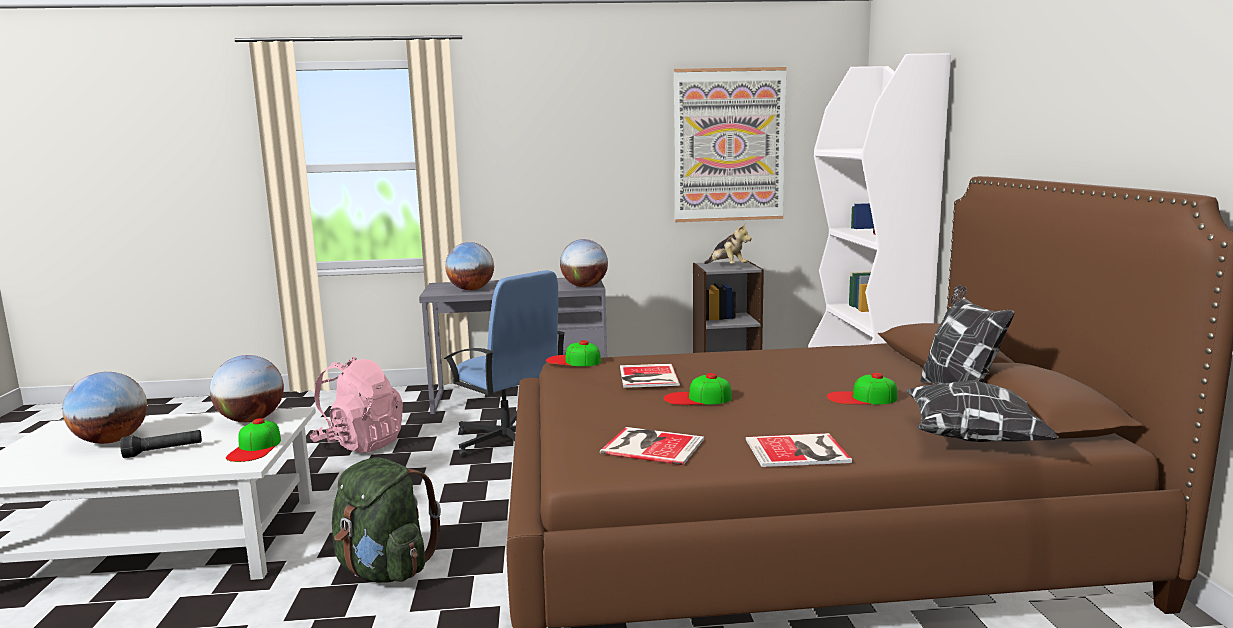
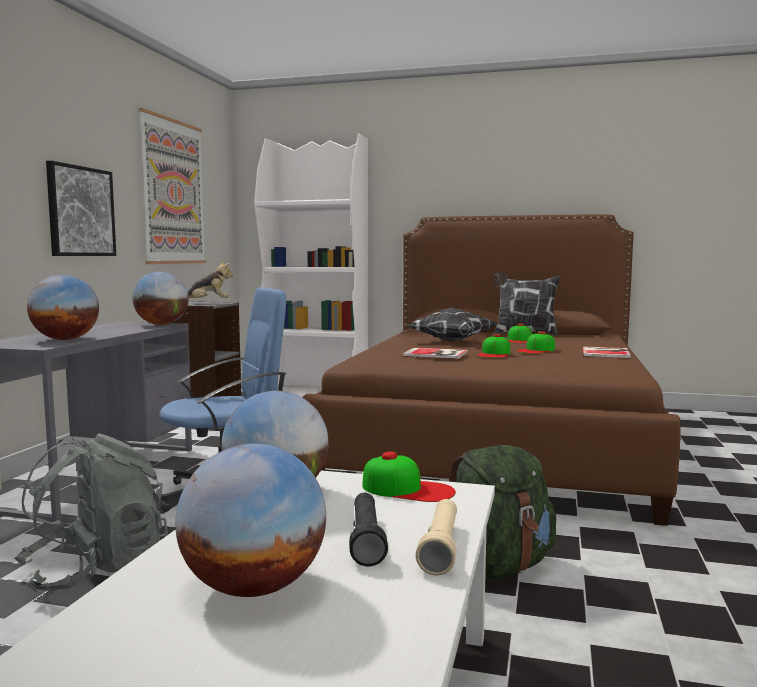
camera: 70 degrees left, 5 degrees down
(143, 469) = (441, 548): none -> beige flashlight
(360, 444) = (96, 570): pink backpack -> grey backpack
(573, 361) = (359, 361): cap -> cap (536, 350)
(585, 179) = (80, 211): none -> picture
(651, 445) = (587, 365): book -> none
(976, 439) = (596, 339): pillow -> pillow (451, 341)

